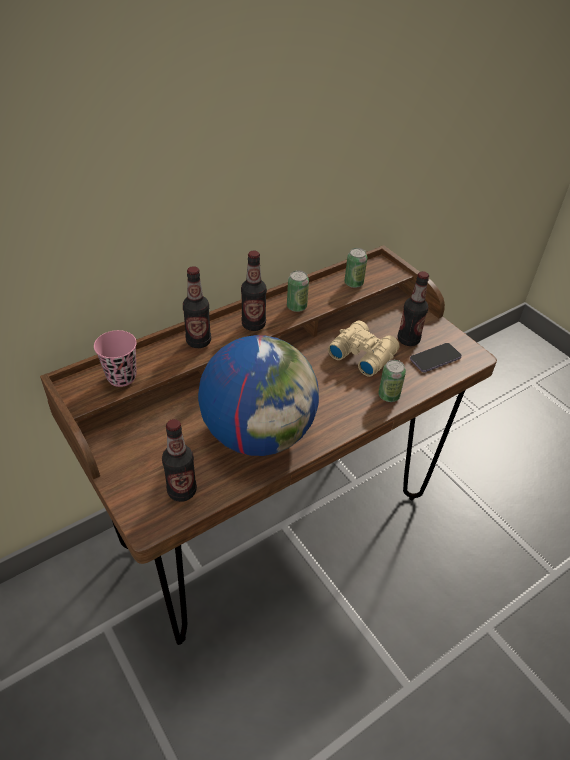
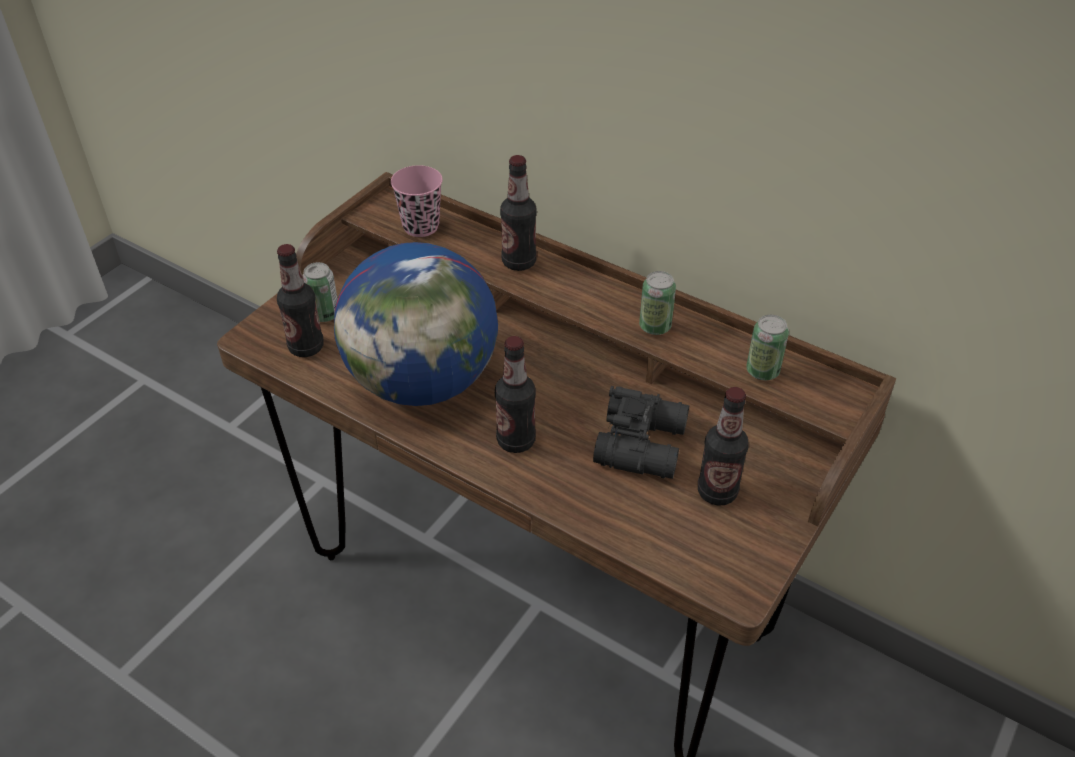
camera: 70 degrees right, 0 degrees up
(253, 324) = (585, 297): bottle -> bottle (516, 441)
(362, 354) = (643, 443): beige binoculars -> black binoculars
(388, 395) = (570, 495): can -> can (324, 314)
(435, 359) = (694, 536): phone -> none

